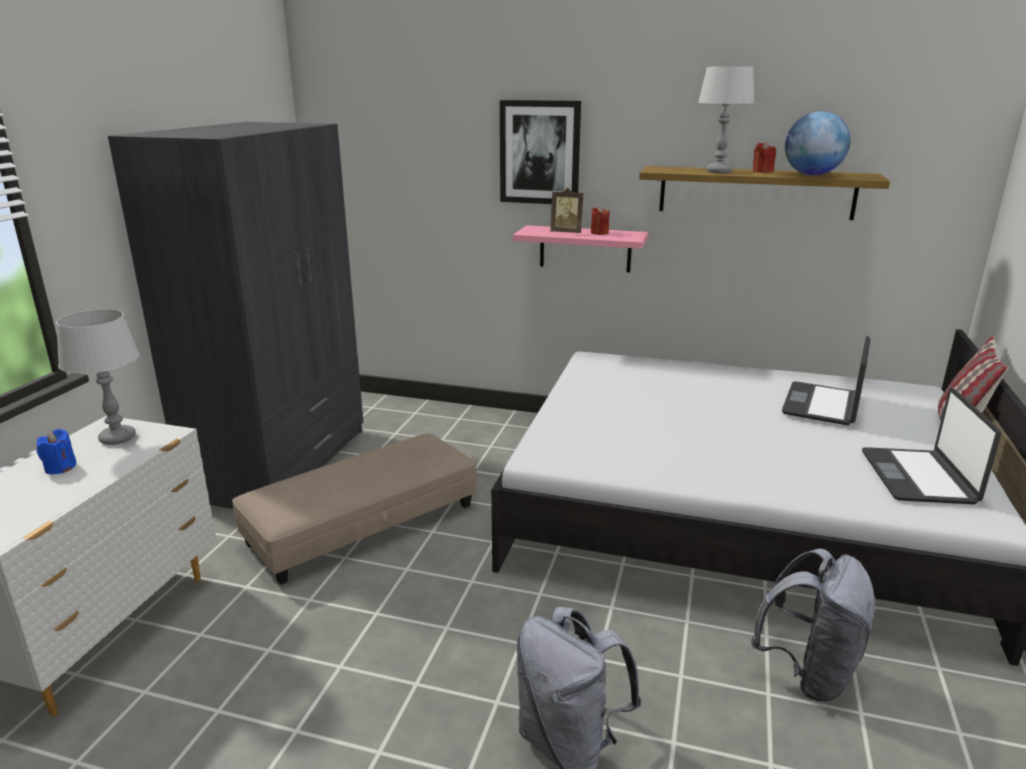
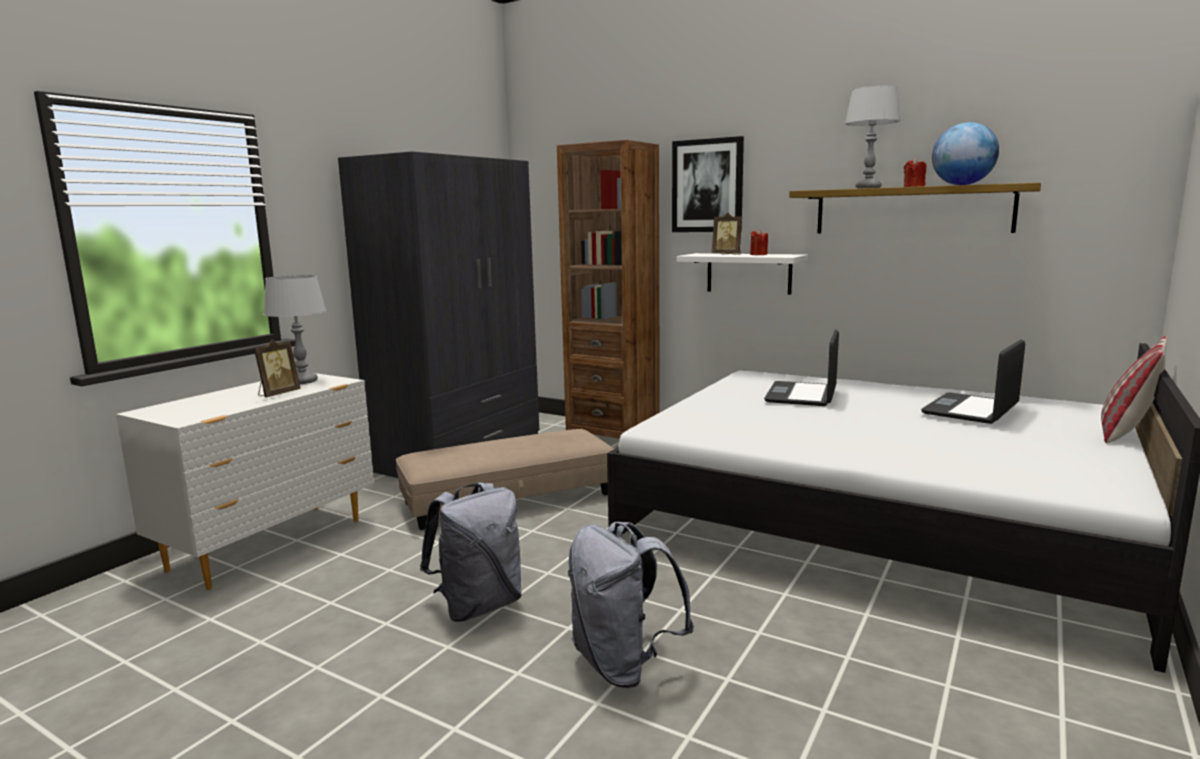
camera: 15 degrees right, 10 degrees down
(60, 468) = (251, 392): blue candle -> none
(99, 469) = (278, 394): none -> picture frame
(441, 417) = (613, 434): none -> brown bookcase
(585, 248) = (748, 273): pink shelf -> white shelf
(808, 673) = (901, 647): grey backpack -> grey backpack (478, 606)
(919, 477) = (1051, 462): laptop -> laptop (802, 395)

